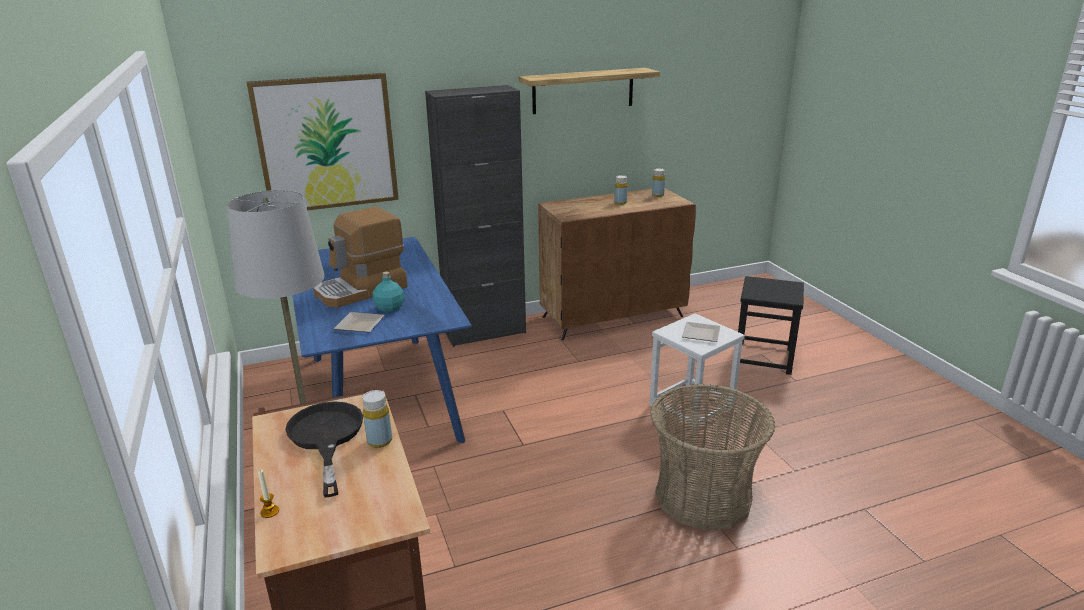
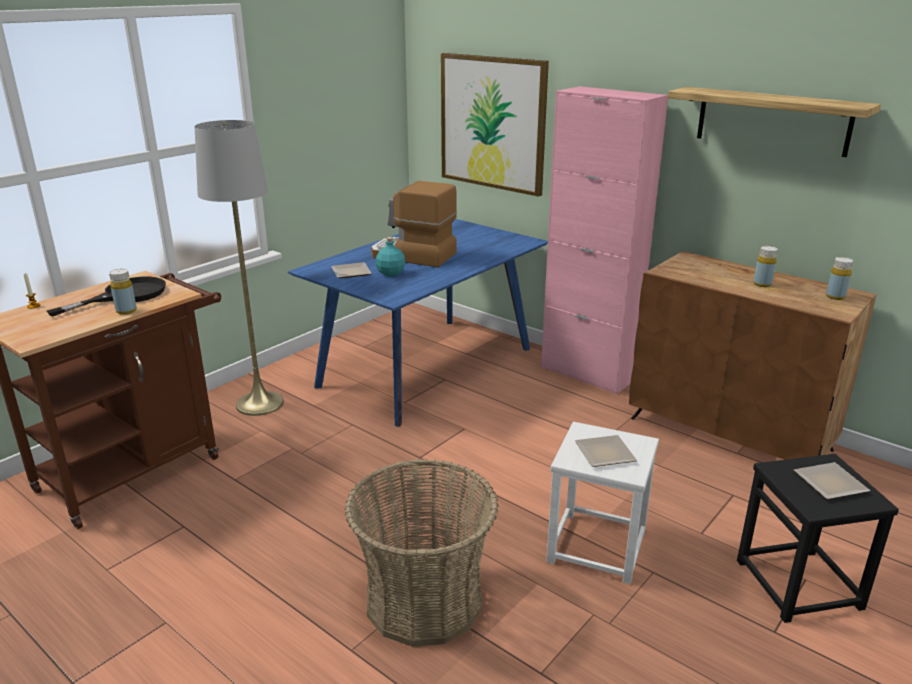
camera: 60 degrees right, 0 degrees up
(485, 332) = (587, 373): black cabinet -> pink cabinet
(772, 288) = (827, 483): none -> plate

